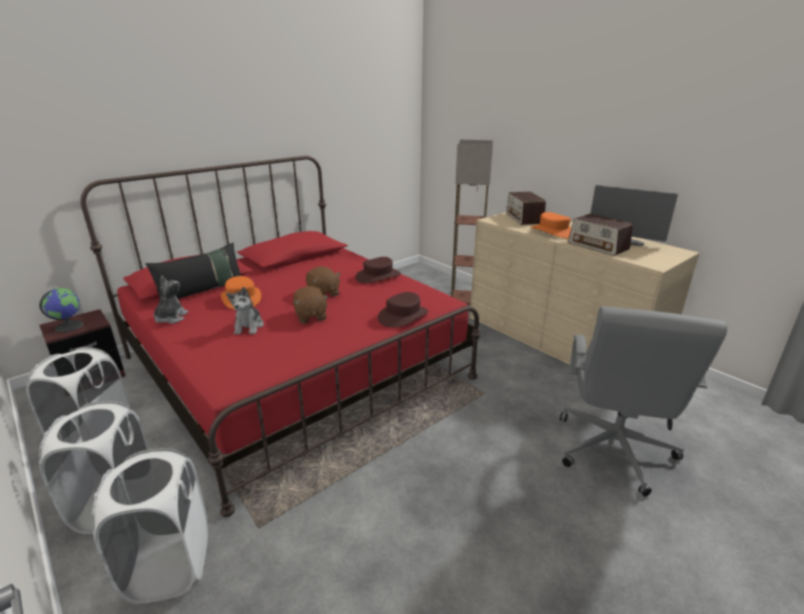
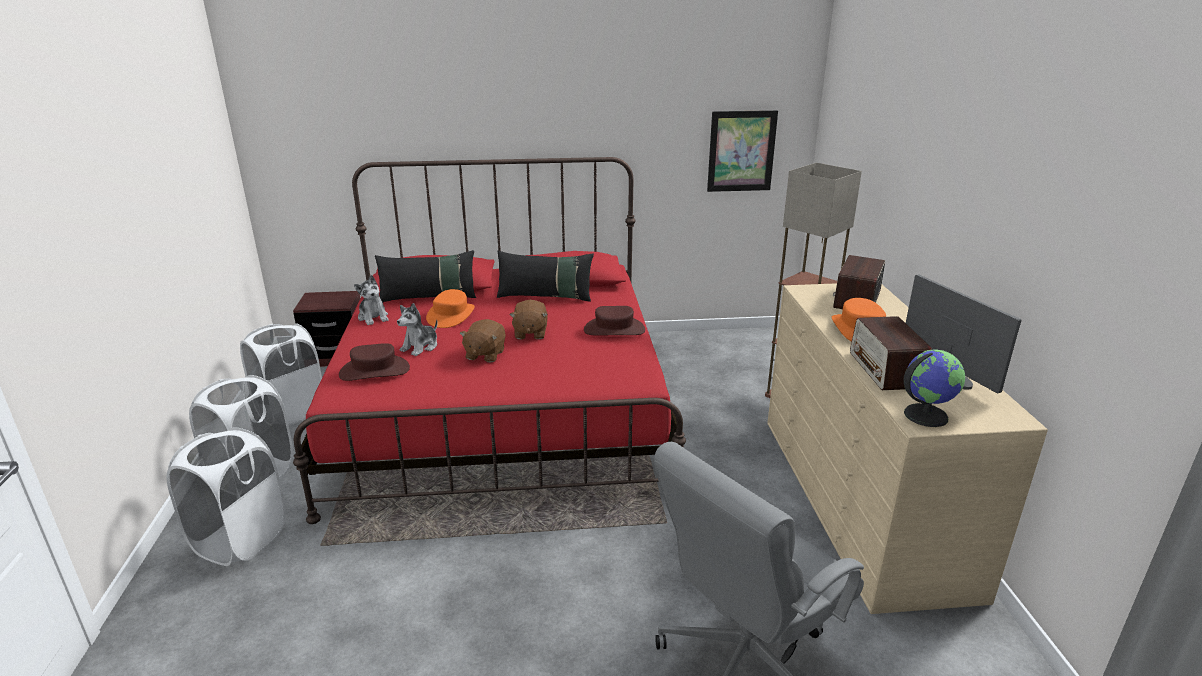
camera: 35 degrees right, 0 degrees up
(69, 326) = (321, 301): globe -> globe (925, 415)
(171, 318) = (373, 317): plush toy -> plush toy turned 105 degrees clockwise
(298, 269) = (545, 297): none -> black pillow
(382, 144) = (741, 151): none -> picture
(403, 316) = (572, 385): brown hat -> brown hat (374, 371)

